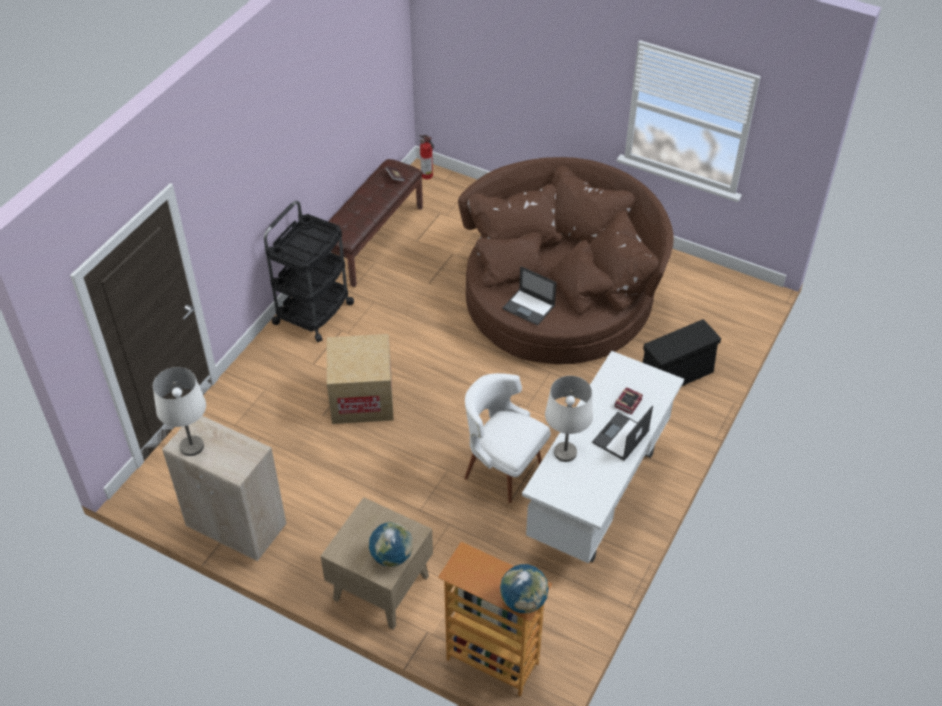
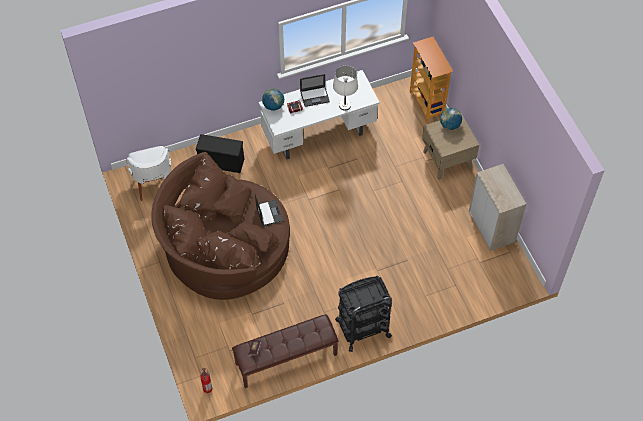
camera: 140 degrees left, 10 degrees up
(192, 446) = (511, 196): white table lamp -> none
(362, 398) = (381, 256): cardboard box -> none
(503, 471) = (349, 173): white chair -> white chair (154, 184)
(523, 601) = (429, 43): globe -> globe (273, 106)

